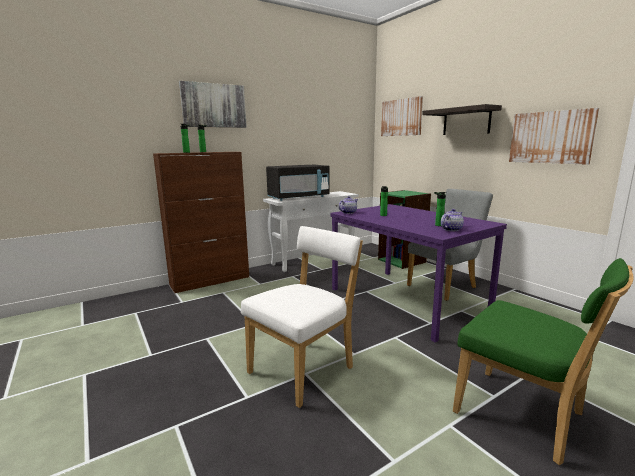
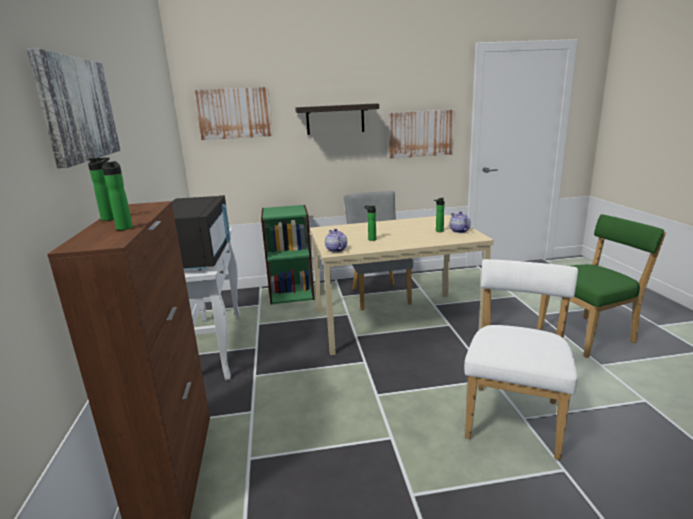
camera: 65 degrees left, 5 degrees up
(305, 368) = (514, 416): white chair -> white chair turned 45 degrees clockwise
(405, 300) = (394, 322): purple dining table -> beige dining table

